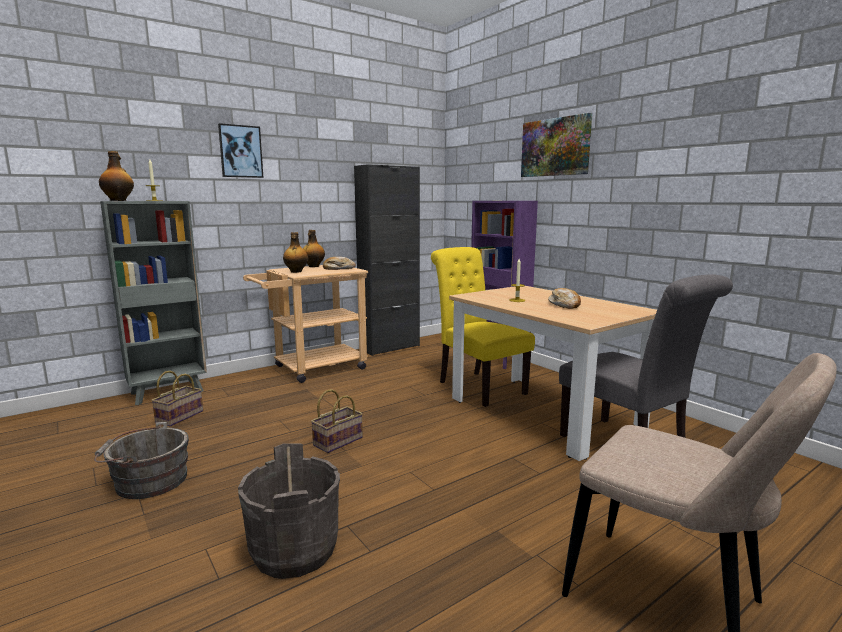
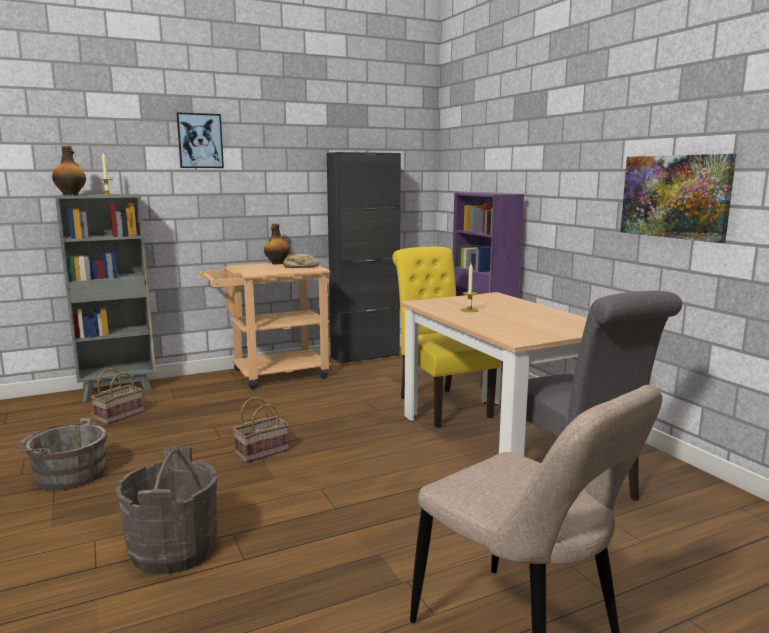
camera: 10 degrees right, 0 degrees up
(296, 272) = (252, 269): bottle -> none
(555, 147) = (543, 132): picture -> picture (675, 196)
(565, 305) = (517, 318): bread -> none

